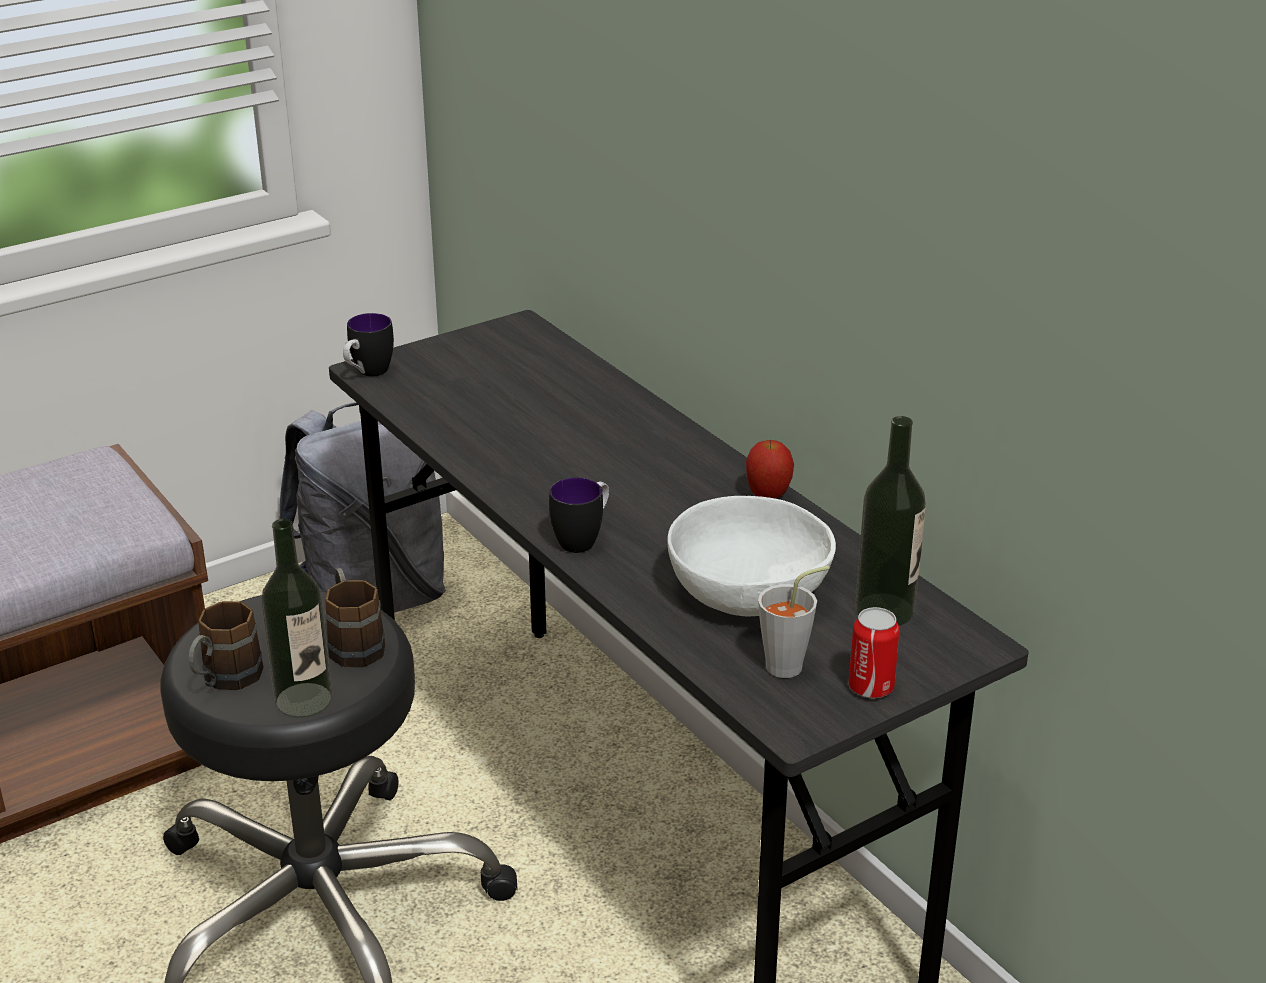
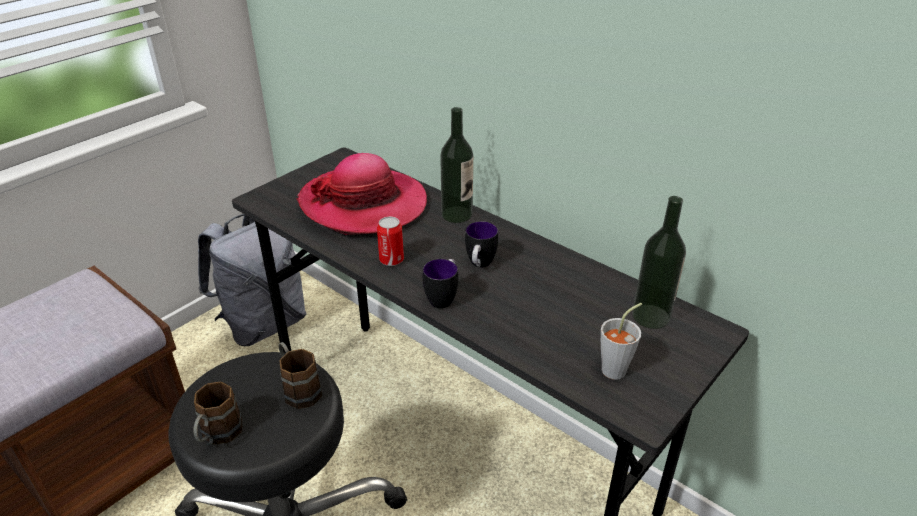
camera: 15 degrees left, 5 degrees up
(303, 700) = (278, 441): bottle -> bottle (457, 214)
(367, 374) = (259, 201): mug -> mug (479, 265)
(523, 398) = (364, 204): none -> hat
(748, 590) = (563, 317): white bowl -> none
(768, 496) = (541, 248): apple -> none
(871, 687) = (674, 376): can -> can (391, 260)

